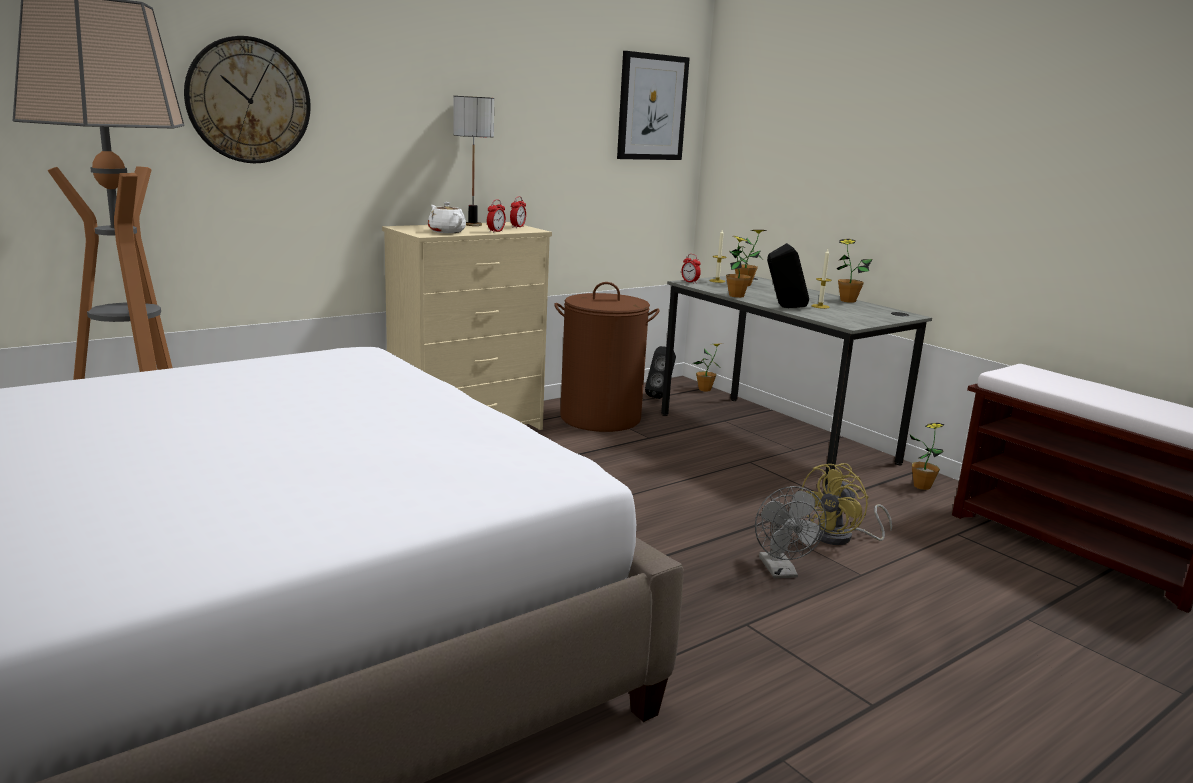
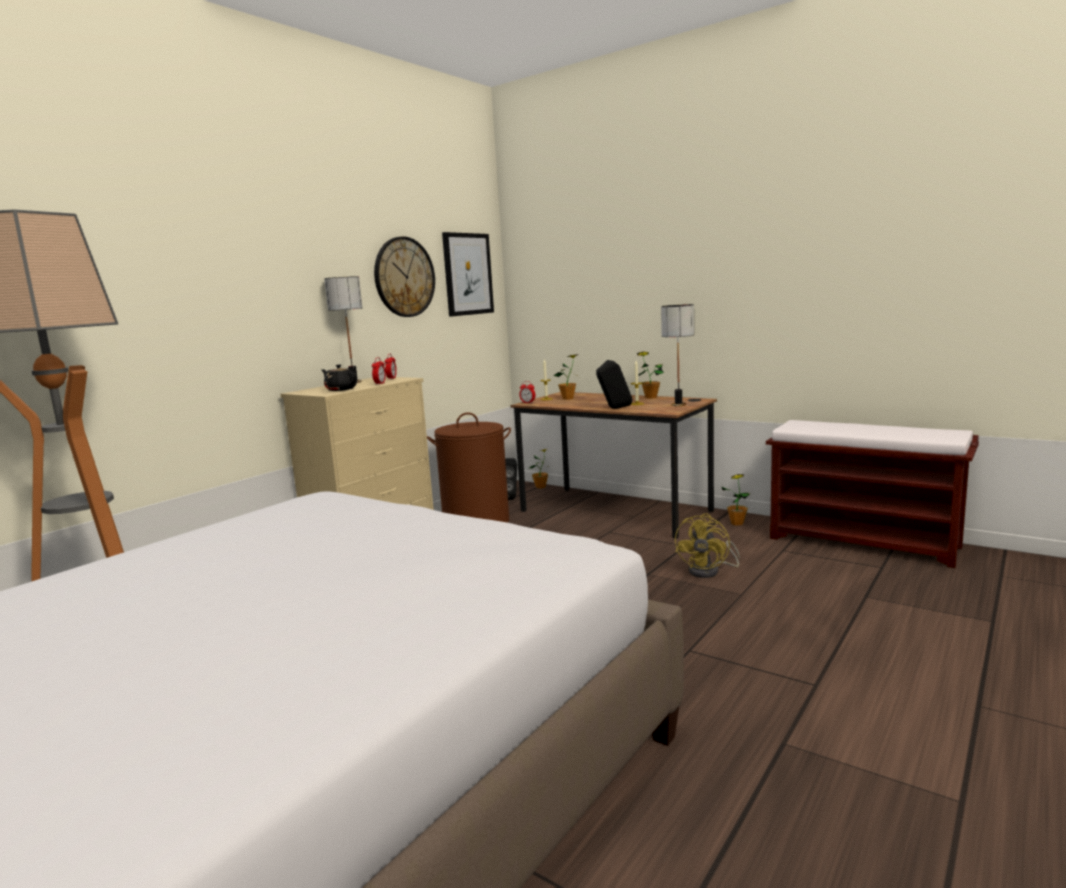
camera: 15 degrees left, 5 degrees down
(248, 100) = (155, 298): wall clock -> wall clock (404, 277)
(446, 231) = (340, 389): white teapot -> black teapot
(736, 296) = (572, 406): potted plant -> none
(775, 438) = (615, 511): grey desk -> brown desk
(781, 572) = (686, 605): grey fan -> none
(871, 317) = (679, 405): none -> table lamp

